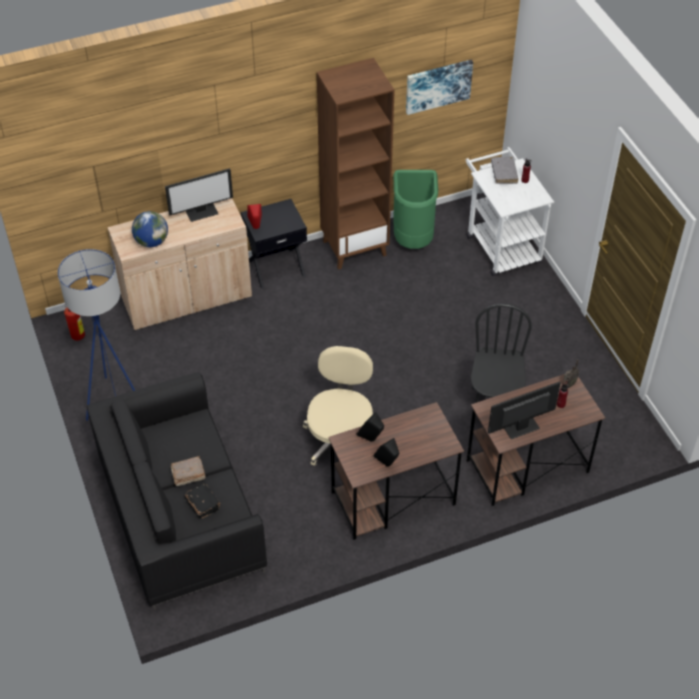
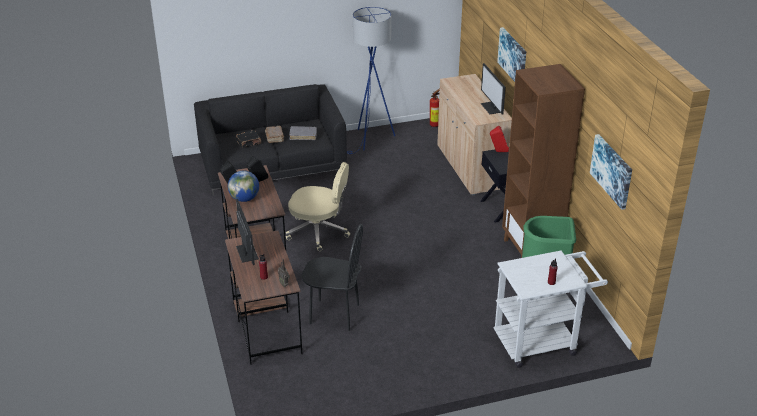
camera: 95 degrees right, 15 degrees down
(151, 242) = (459, 89): globe -> globe (244, 199)
(197, 142) = (513, 56): none -> picture
(504, 173) = (560, 269): grey book -> grey book (303, 136)

